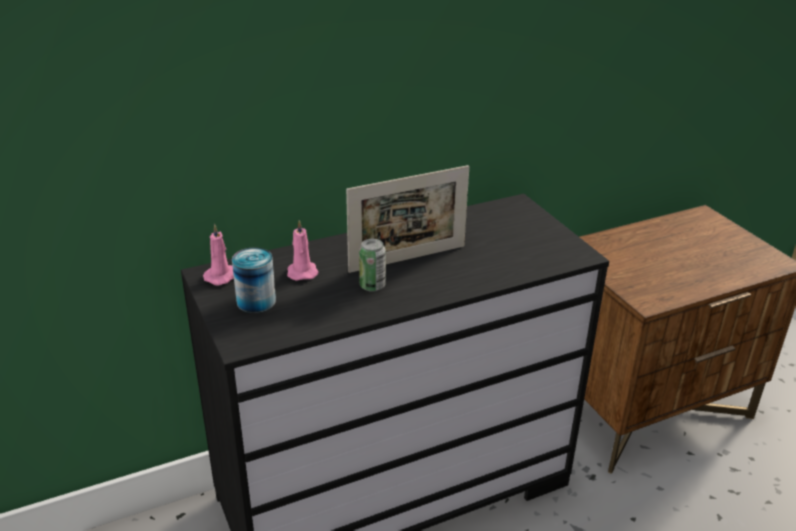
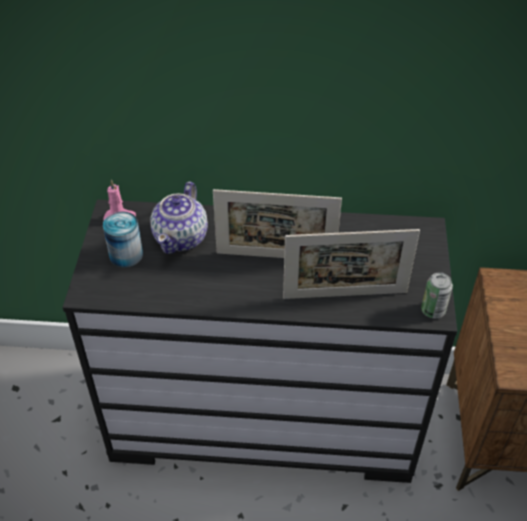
camera: 30 degrees right, 15 degrees up
(302, 272) = (181, 237): pink candle -> teapot
(372, 286) = (224, 275): can -> can (433, 310)
(496, 266) = (345, 295): none -> picture frame

